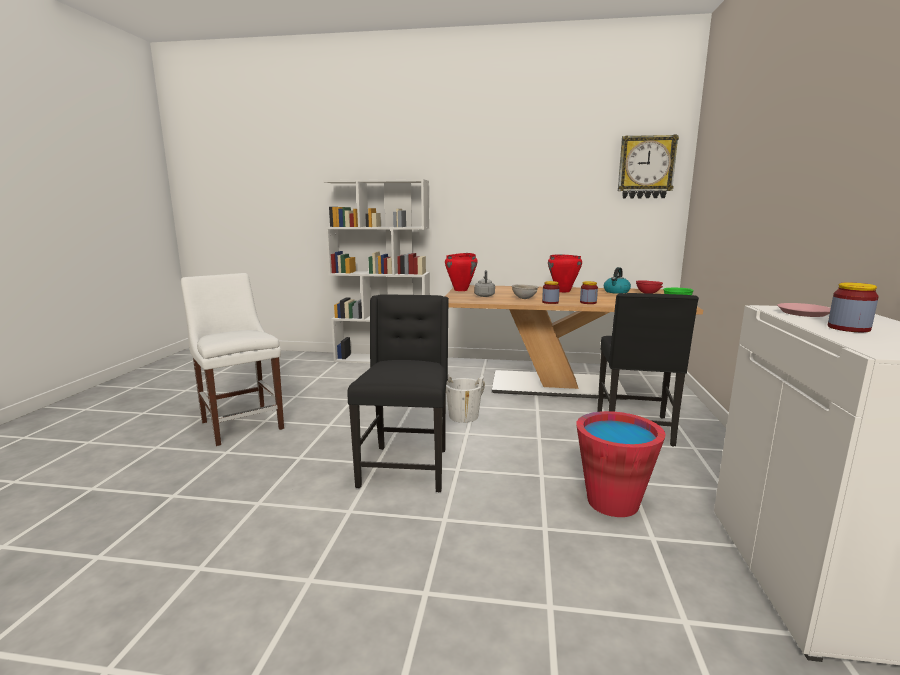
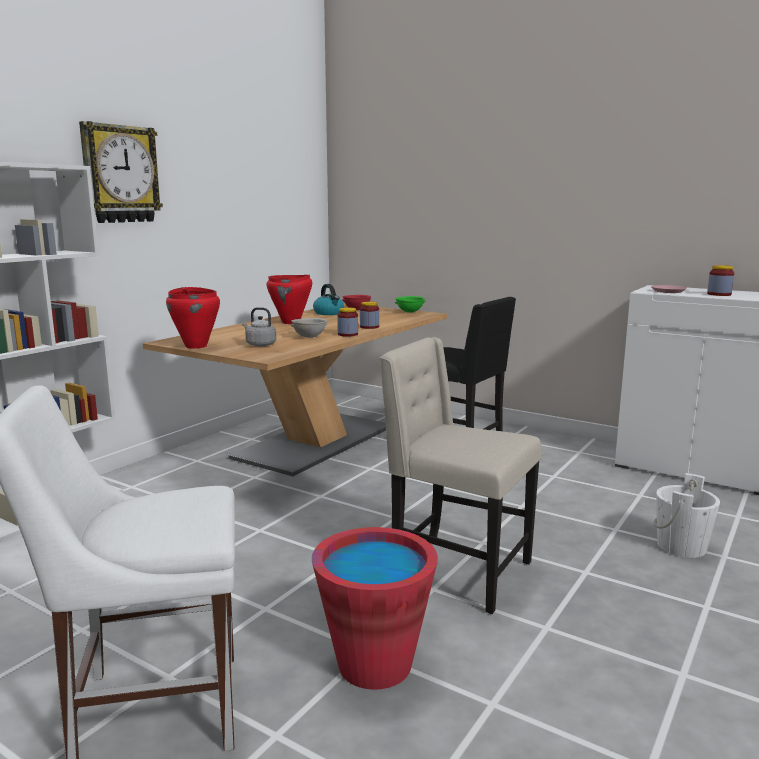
camera: 65 degrees left, 0 degrees up
(406, 467) = (456, 571): black chair -> beige chair
(463, 416) = (345, 508): white bucket -> white bucket (681, 546)
(612, 502) = (583, 492): red bucket -> red bucket (374, 664)
(646, 167) = (295, 164): wall clock -> wall clock (120, 174)

